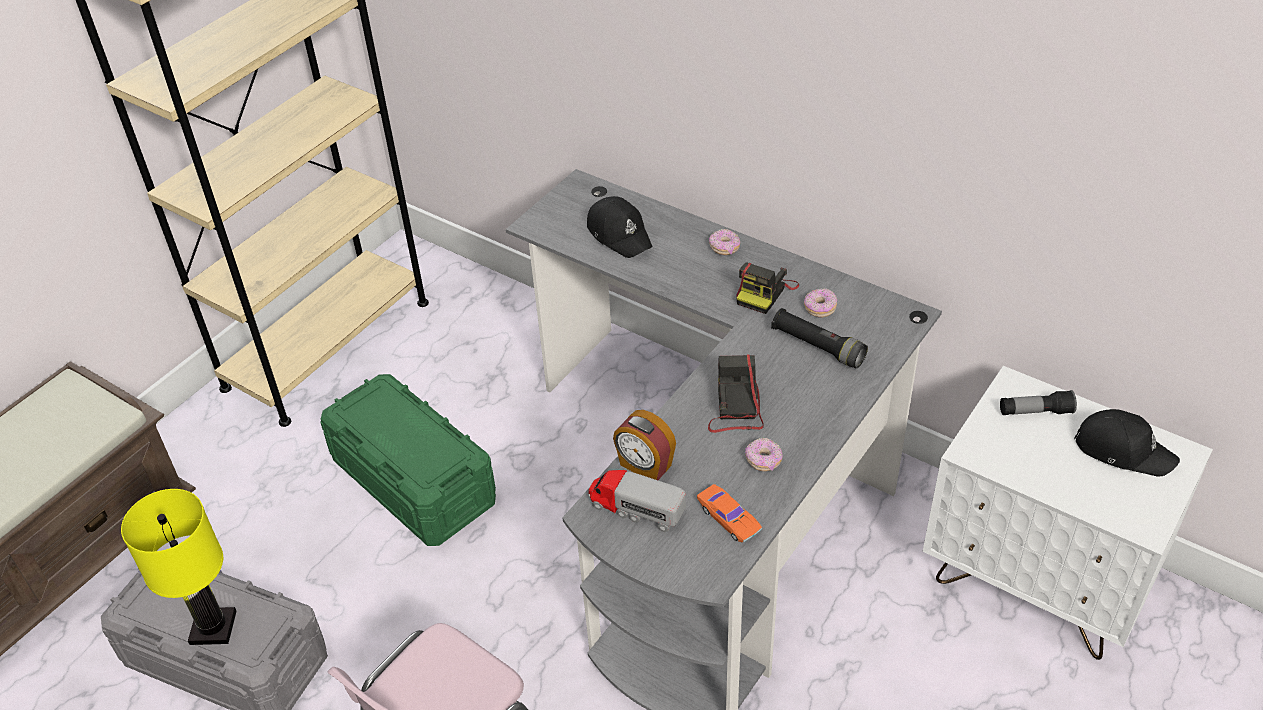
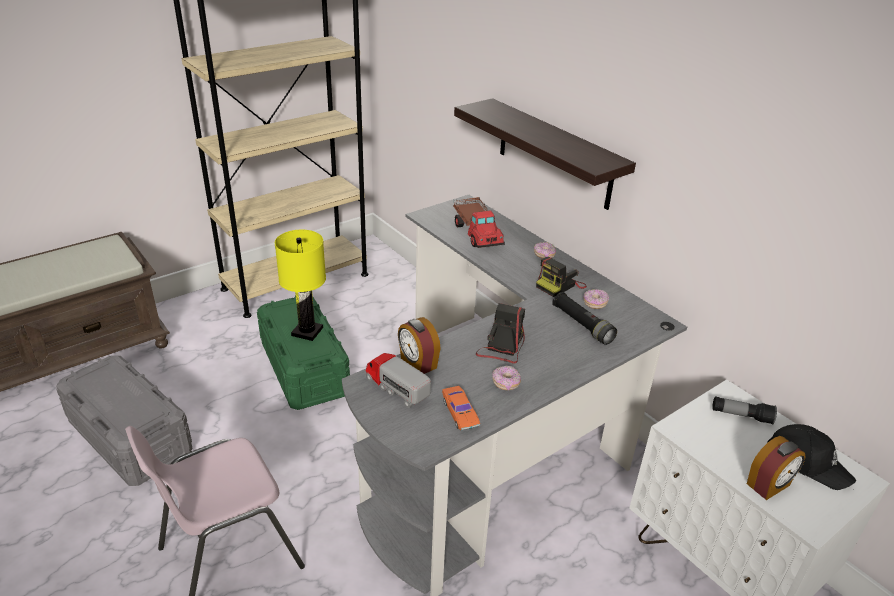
camera: 15 degrees right, 10 degrees down
(213, 628) = (117, 406): yellow table lamp -> yellow table lamp (307, 332)
(620, 234) = (477, 232): black cap -> toy truck
(710, 110) = (554, 154): none -> shelf
(1091, 493) = (769, 485): none -> alarm clock

